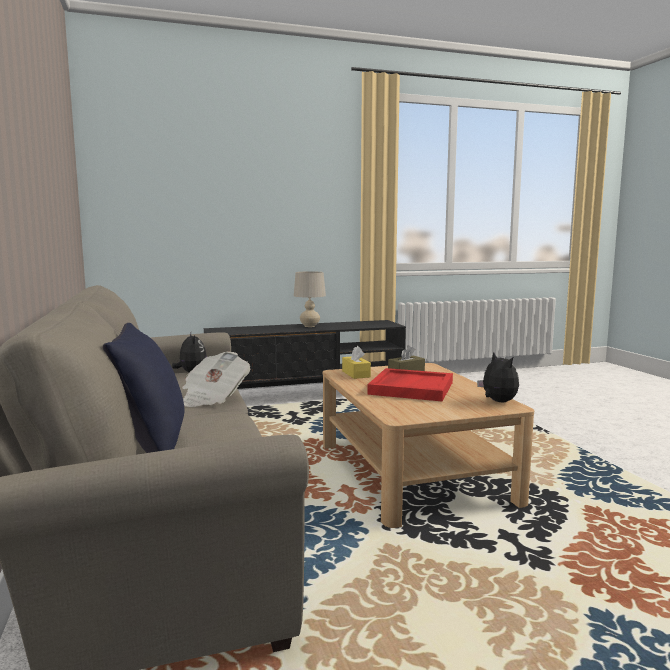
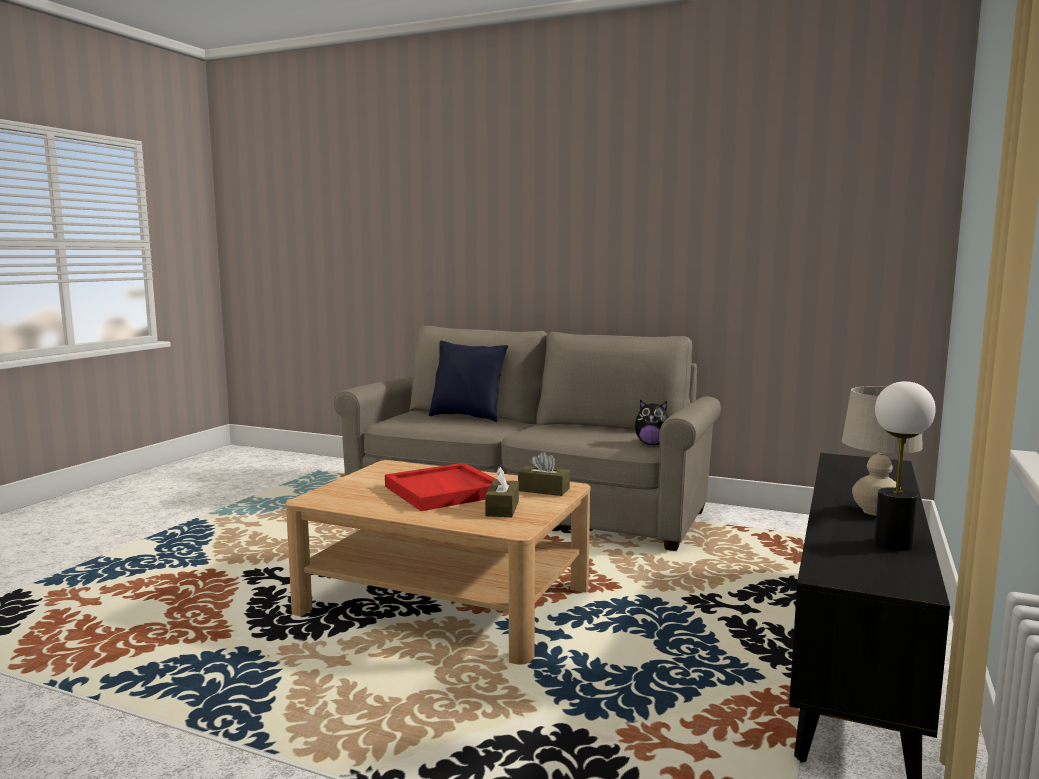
camera: 130 degrees right, 0 degrees up
(213, 398) = (542, 435): newspaper -> none
(346, 323) = (893, 544): none -> table lamp
(356, 374) = (543, 490): yellow tissue box -> brown tissue box
(497, 402) = (332, 501): plush toy -> none

